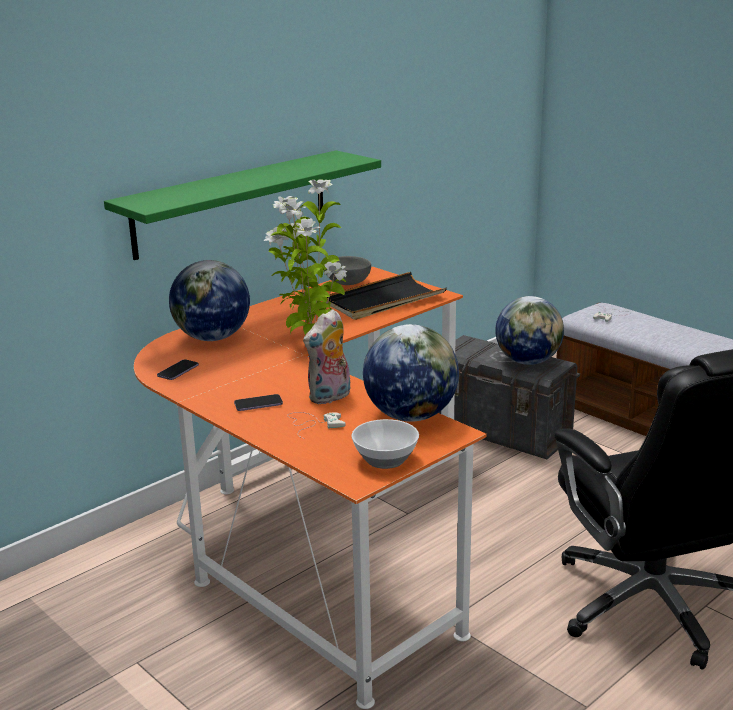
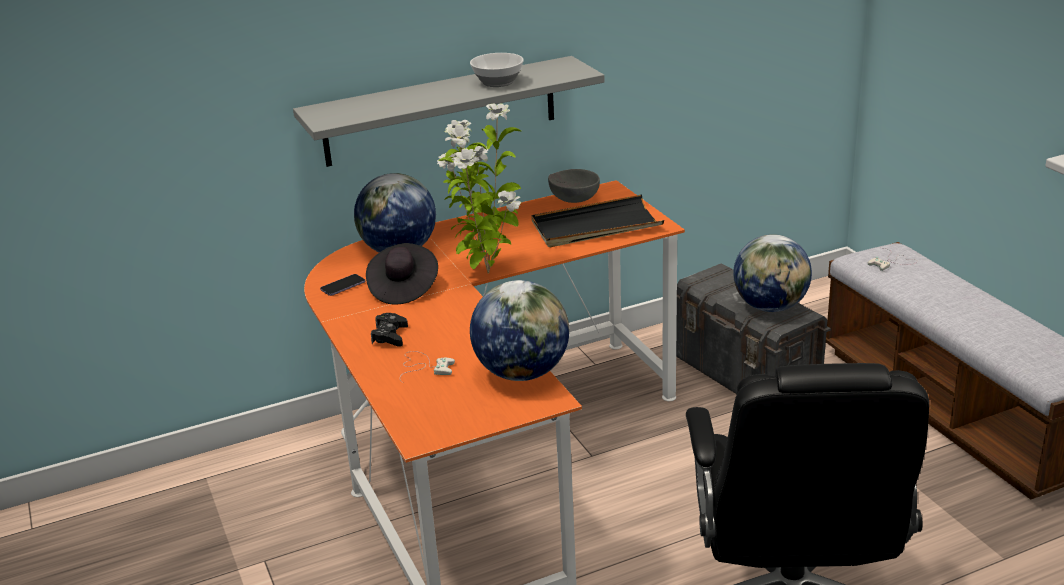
camera: 20 degrees right, 5 degrees up
(232, 203) = (441, 111): green shelf -> grey shelf
(240, 366) = (403, 288): none -> black hat
(258, 404) = (390, 336): phone -> black game controller
(330, 397) = (461, 338): plush toy -> none
(385, 460) = (462, 419): bowl -> bowl (497, 83)

